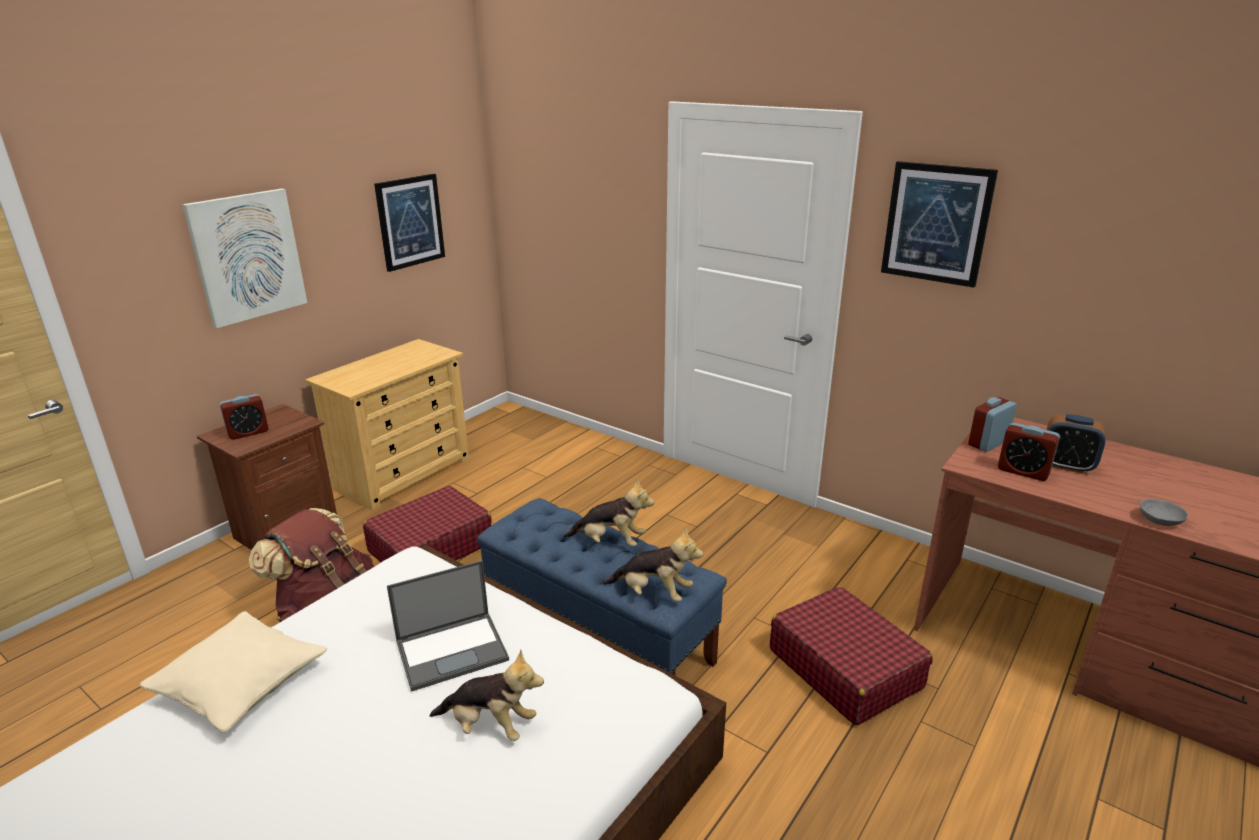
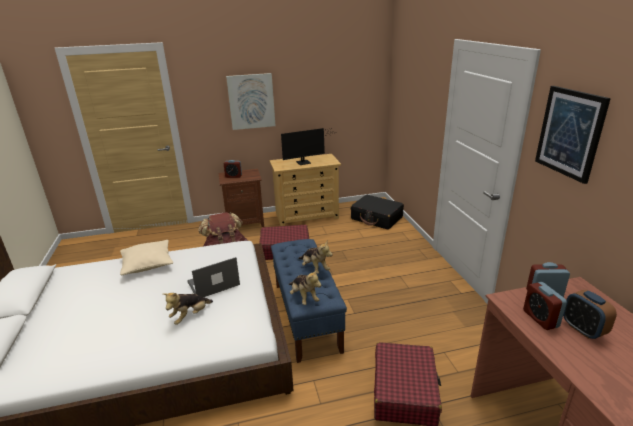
camera: 40 degrees right, 0 degrees up
(391, 365) = (305, 162): none -> monitor
(410, 221) = (337, 95): picture -> none
(453, 650) = (213, 284): laptop -> laptop turned 135 degrees clockwise
(490, 726) = (190, 316): plush toy -> plush toy turned 75 degrees clockwise
(534, 439) = (377, 218): none -> black suitcase
(1159, 521) = (599, 392): grey bowl -> none

